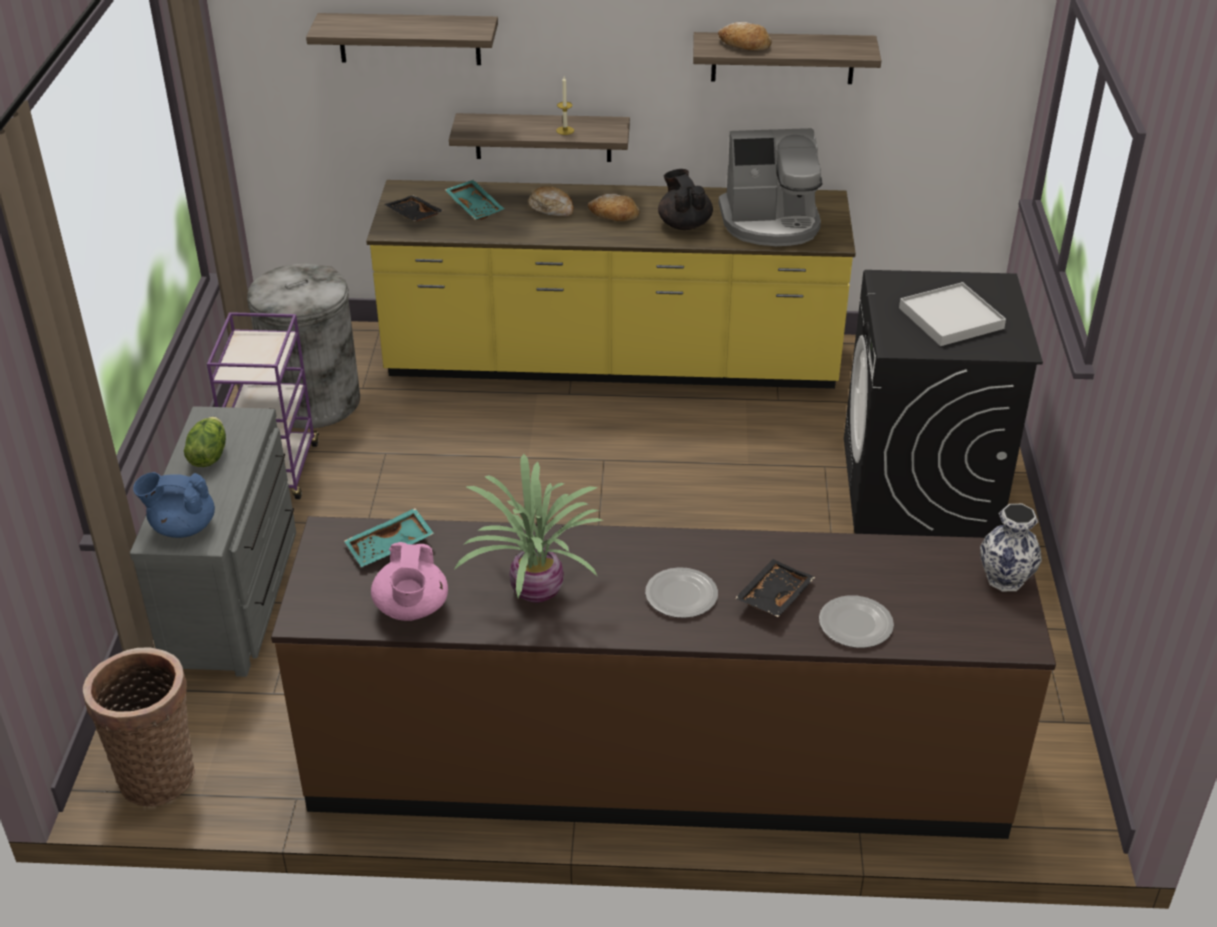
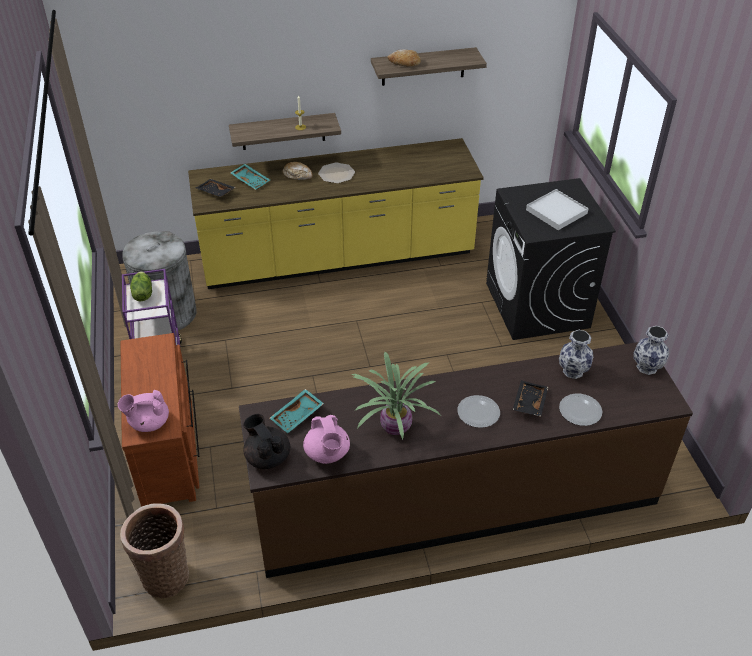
camera: 15 degrees left, 5 degrees up
(182, 527) = (148, 423): blue teapot -> pink teapot
(208, 456) = (145, 372): lettuce -> lettuce (142, 294)
(237, 596) = (169, 450): grey dresser -> brown dresser
(409, 39) = (196, 83): shelf -> none
(613, 215) = (336, 174): bread -> plate
(684, 224) = (379, 173): black teapot -> black teapot (267, 457)
(771, 223) = (429, 165): coffee machine -> none
(871, 563) = (573, 371): none -> vase

